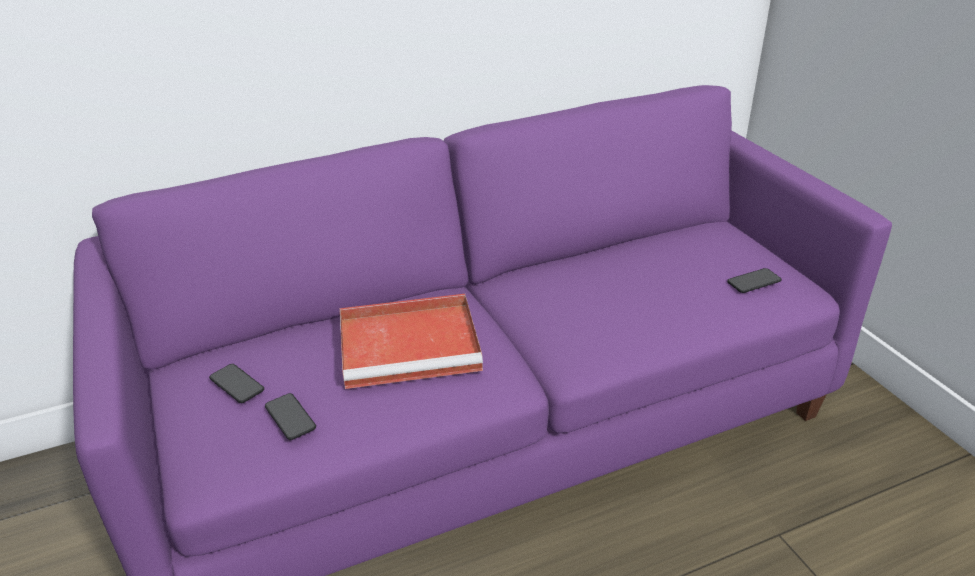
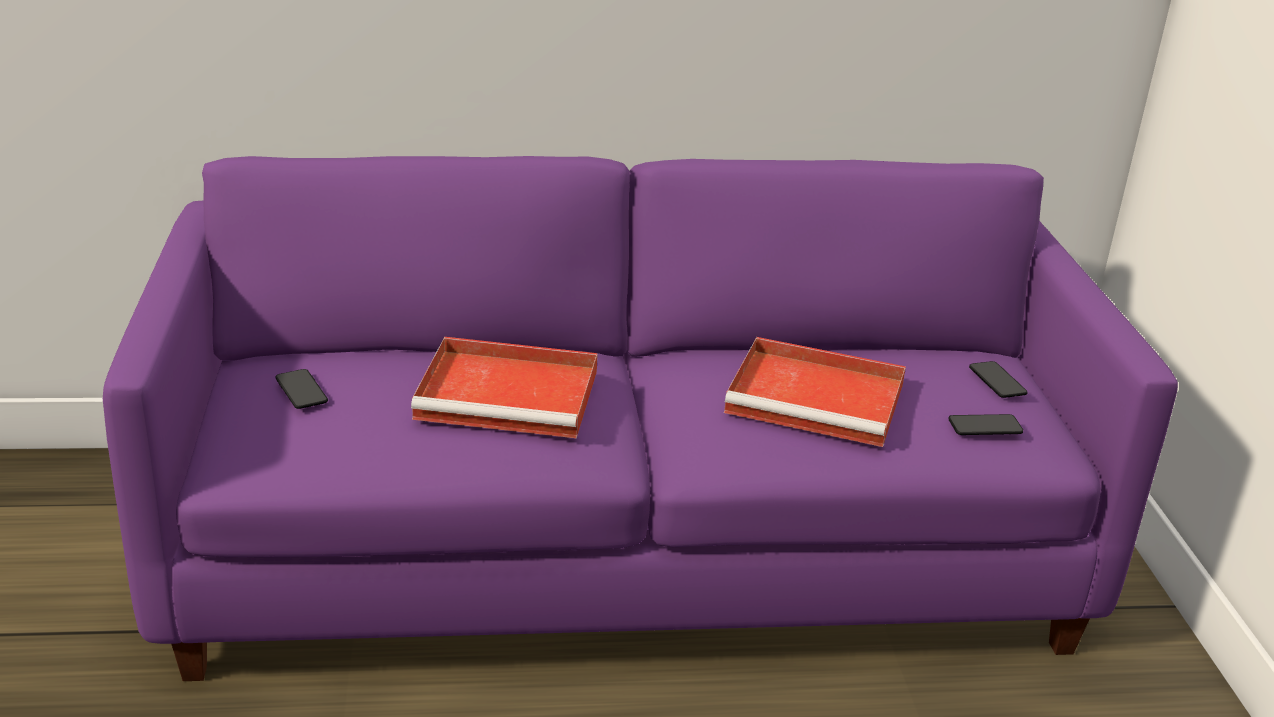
camera: 15 degrees right, 5 degrees down
(290, 417) = (341, 434): phone -> phone (997, 381)
(633, 288) = (819, 398): none -> red tray

